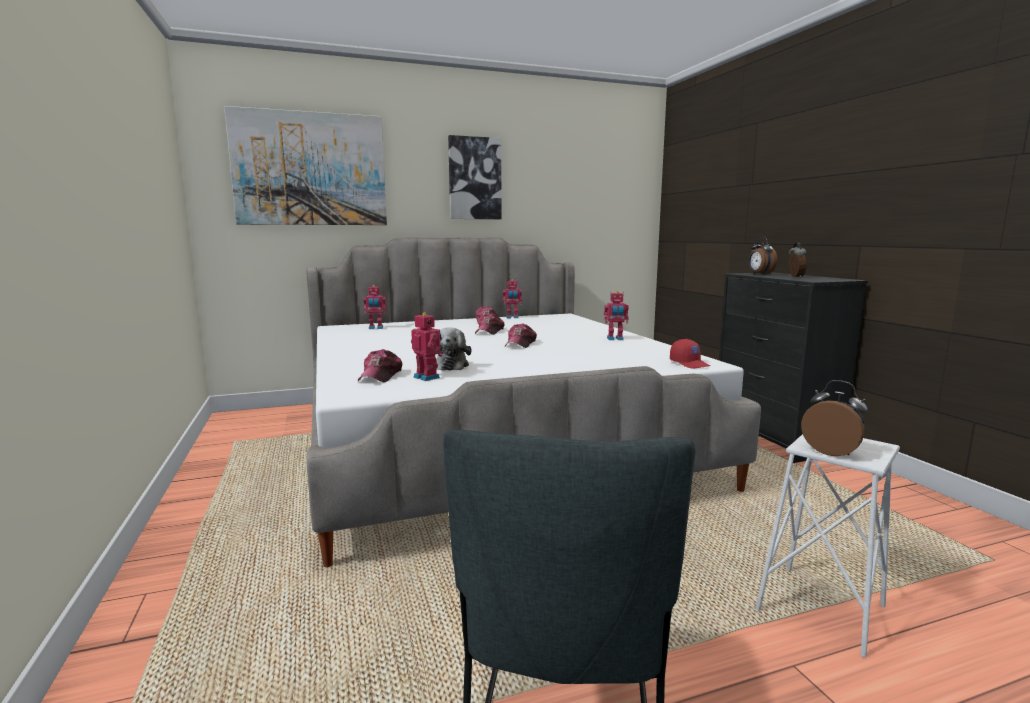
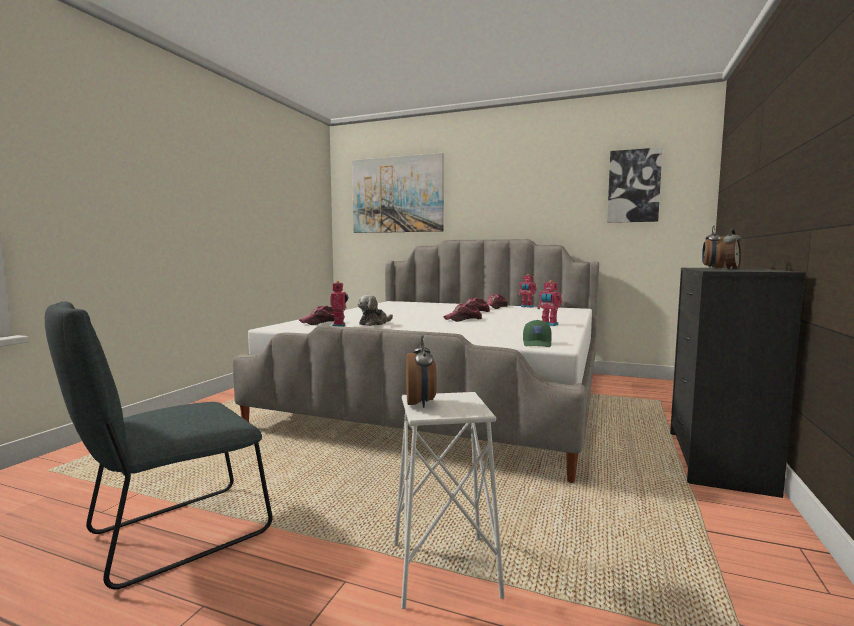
camera: 40 degrees right, 5 degrees down
(375, 328) = (412, 304): toy robot -> none
(474, 178) = (512, 192): picture -> picture (633, 186)
(690, 364) = (537, 344): red cap -> green cap

